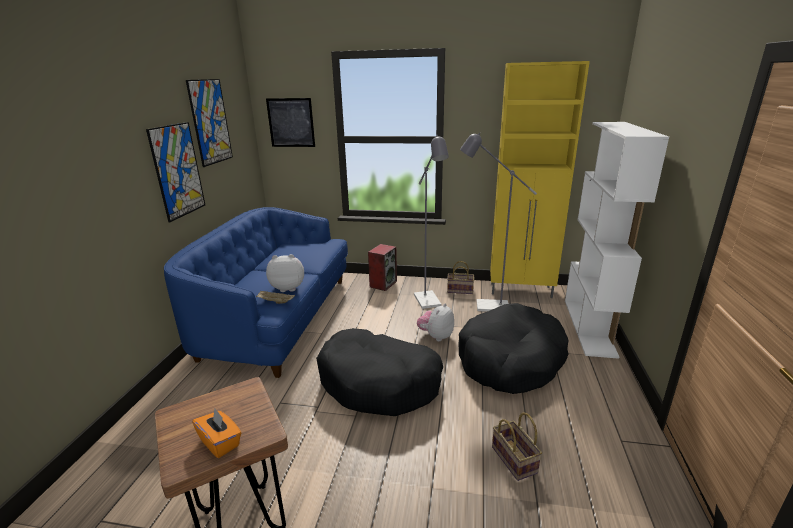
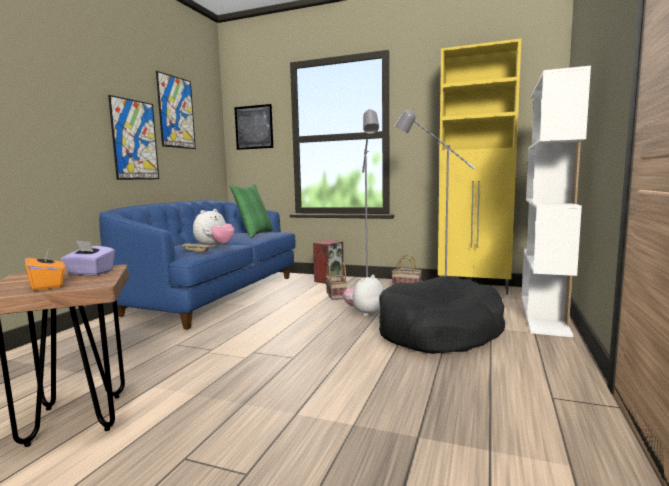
camera: 10 degrees right, 15 degrees down
(239, 405) = (90, 273): none -> purple tissue box
(288, 288) = (214, 247): plush toy -> plush toy turned 120 degrees clockwise
(310, 250) = (254, 234): none -> green pillow
(379, 382) = (285, 338): black dog bed -> none
(515, 460) = (408, 402): basket -> basket (337, 295)

